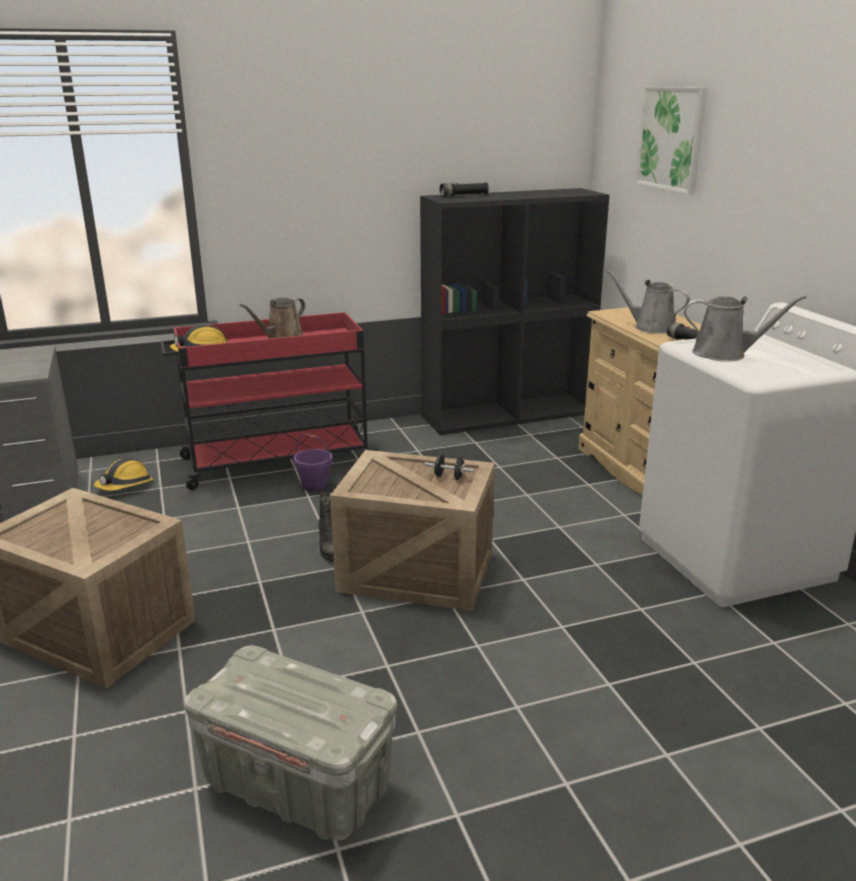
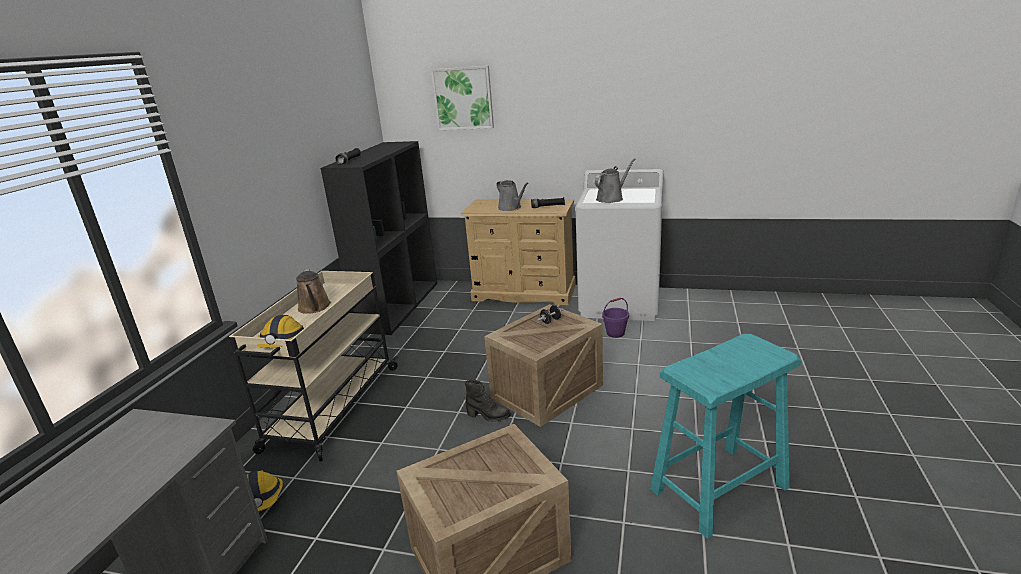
camera: 55 degrees left, 0 degrees up
(276, 461) = (332, 408): red cart -> beige cart
(299, 784) = (719, 488): grey storage box -> turquoise stool
(315, 485) = (394, 400): purple bucket -> purple bucket (615, 333)
(650, 327) = (511, 208): grey watering can -> grey watering can turned 105 degrees counterclockwise

